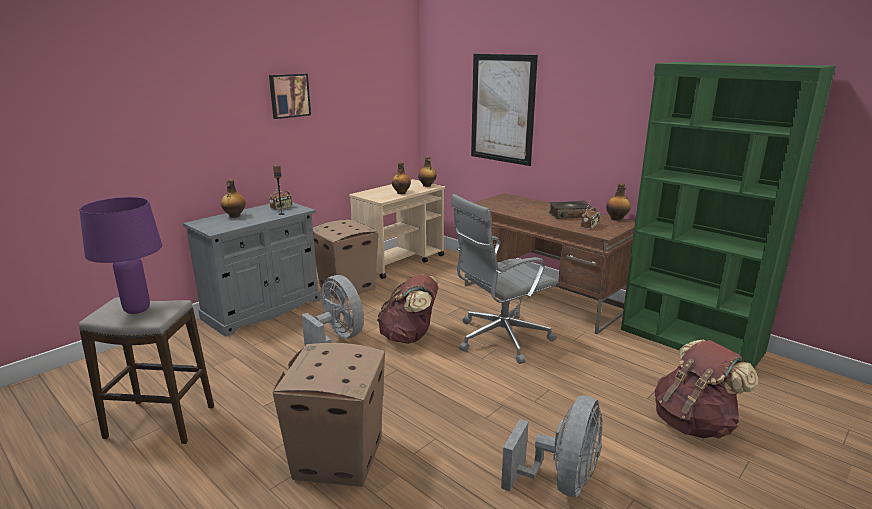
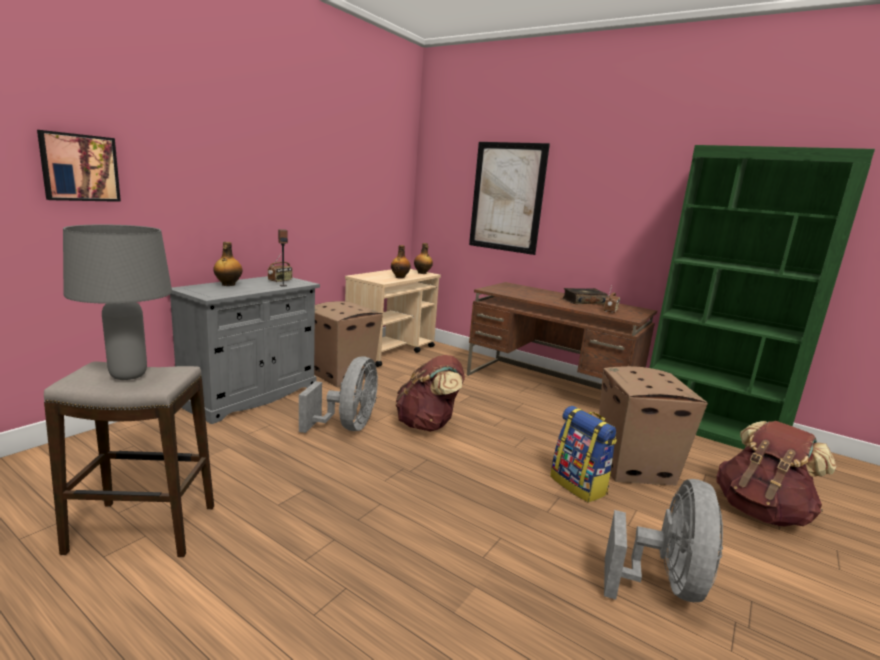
camera: 10 degrees left, 5 degrees down
(138, 309) = (129, 375): purple table lamp -> grey table lamp
(289, 95) = (293, 160): picture -> picture (79, 167)
(337, 339) = (347, 427): grey fan -> grey fan turned 60 degrees clockwise
(338, 459) = (392, 569): cardboard box -> cardboard box (634, 467)
(499, 338) = (524, 426): grey office chair -> none
(526, 395) = (579, 485): none -> backpack
(616, 219) = (630, 307): bottle -> none

